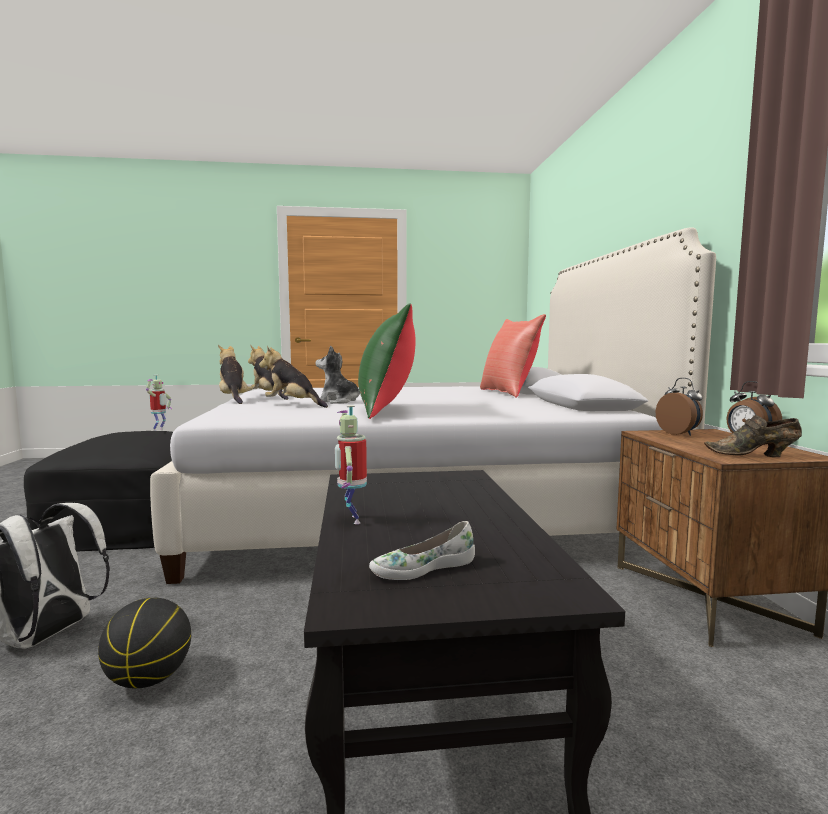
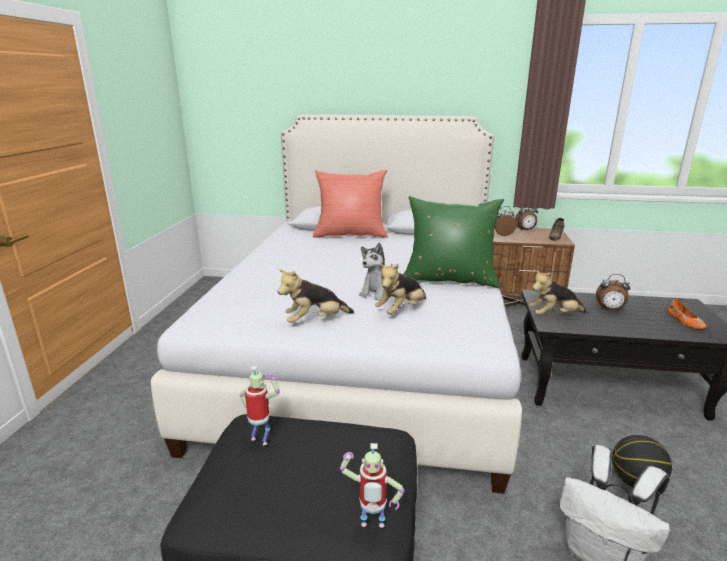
camera: 75 degrees left, 15 degrees up
(234, 400) = (341, 339): plush toy -> plush toy (554, 315)
(351, 519) = (632, 330): toy robot -> toy robot (372, 527)
(423, 567) = (685, 321): white shoe -> orange shoe
(439, 511) = (609, 310): none -> alarm clock

